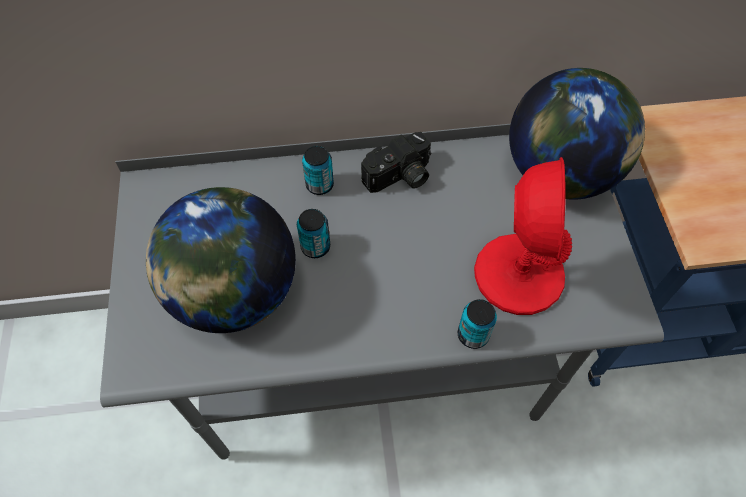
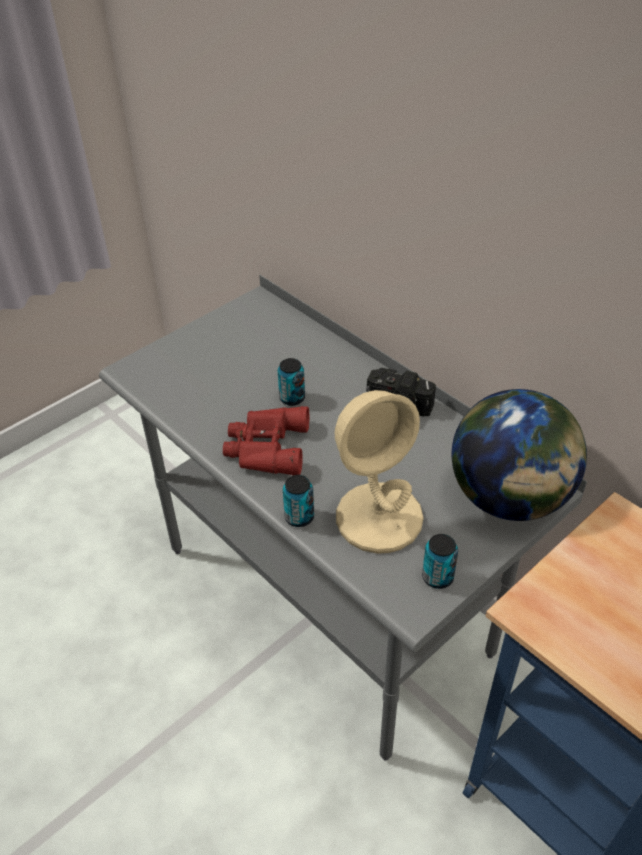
camera: 55 degrees right, 15 degrees down
(234, 293) = (220, 381): globe -> none
(319, 185) = (345, 373): can -> can (437, 577)
(363, 309) = (265, 447): none -> red binoculars
(518, 274) = (379, 518): red table lamp -> beige table lamp

